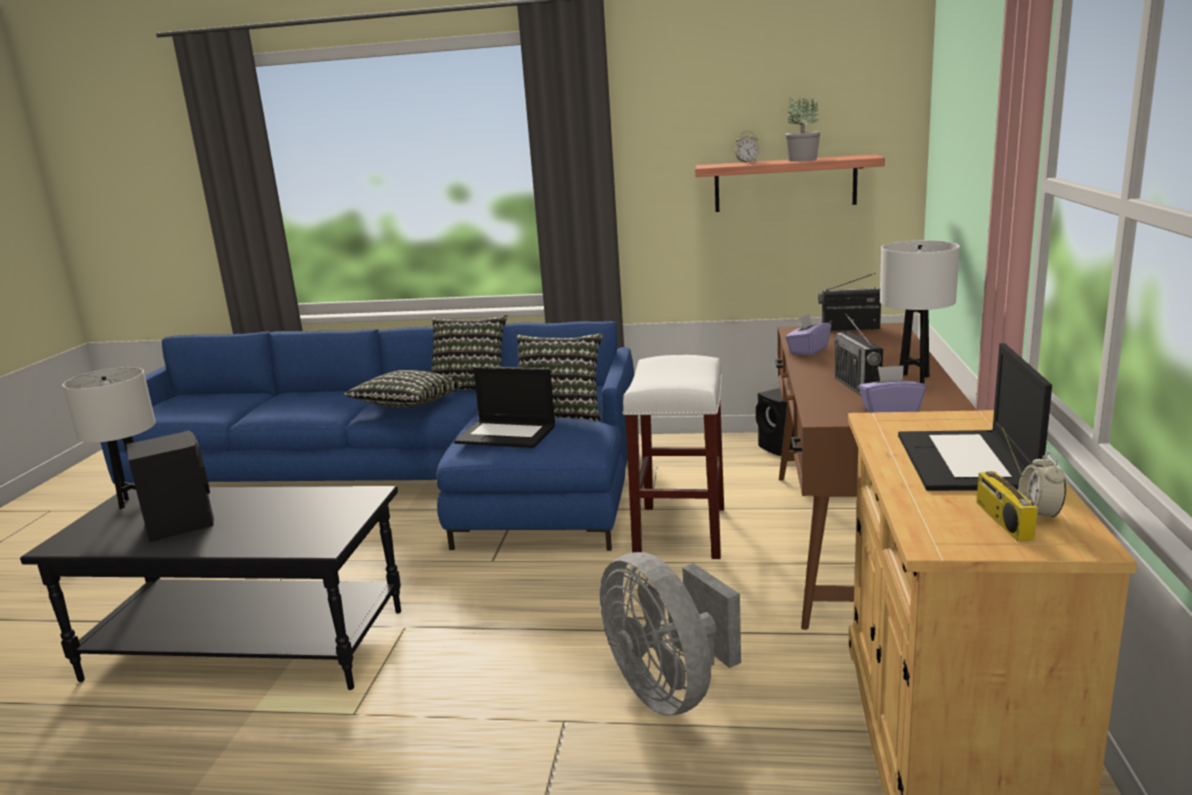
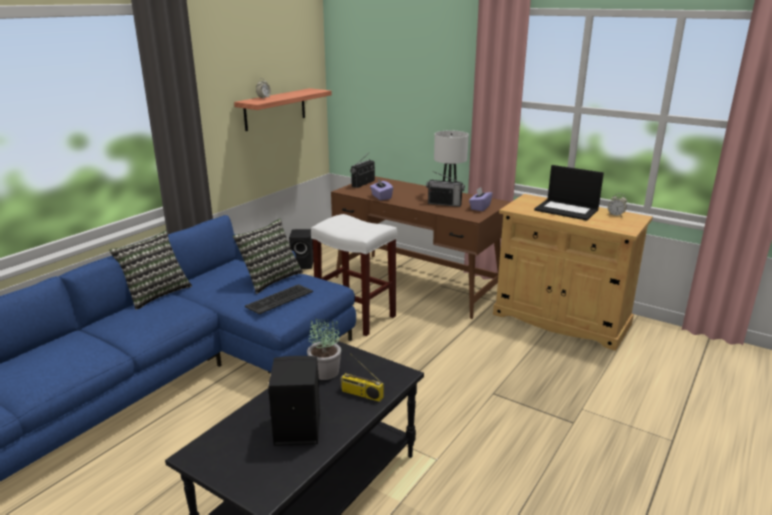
camera: 65 degrees left, 5 degrees up
(135, 502) = (215, 452): white table lamp -> none
(407, 406) = (159, 320): pillow -> none
(507, 434) = (279, 299): laptop -> keyboard
(669, 689) = (490, 361): grey fan -> none
(802, 160) = (291, 94): potted plant -> potted plant (325, 372)
(1001, 519) = (616, 219): radio -> radio (361, 394)

